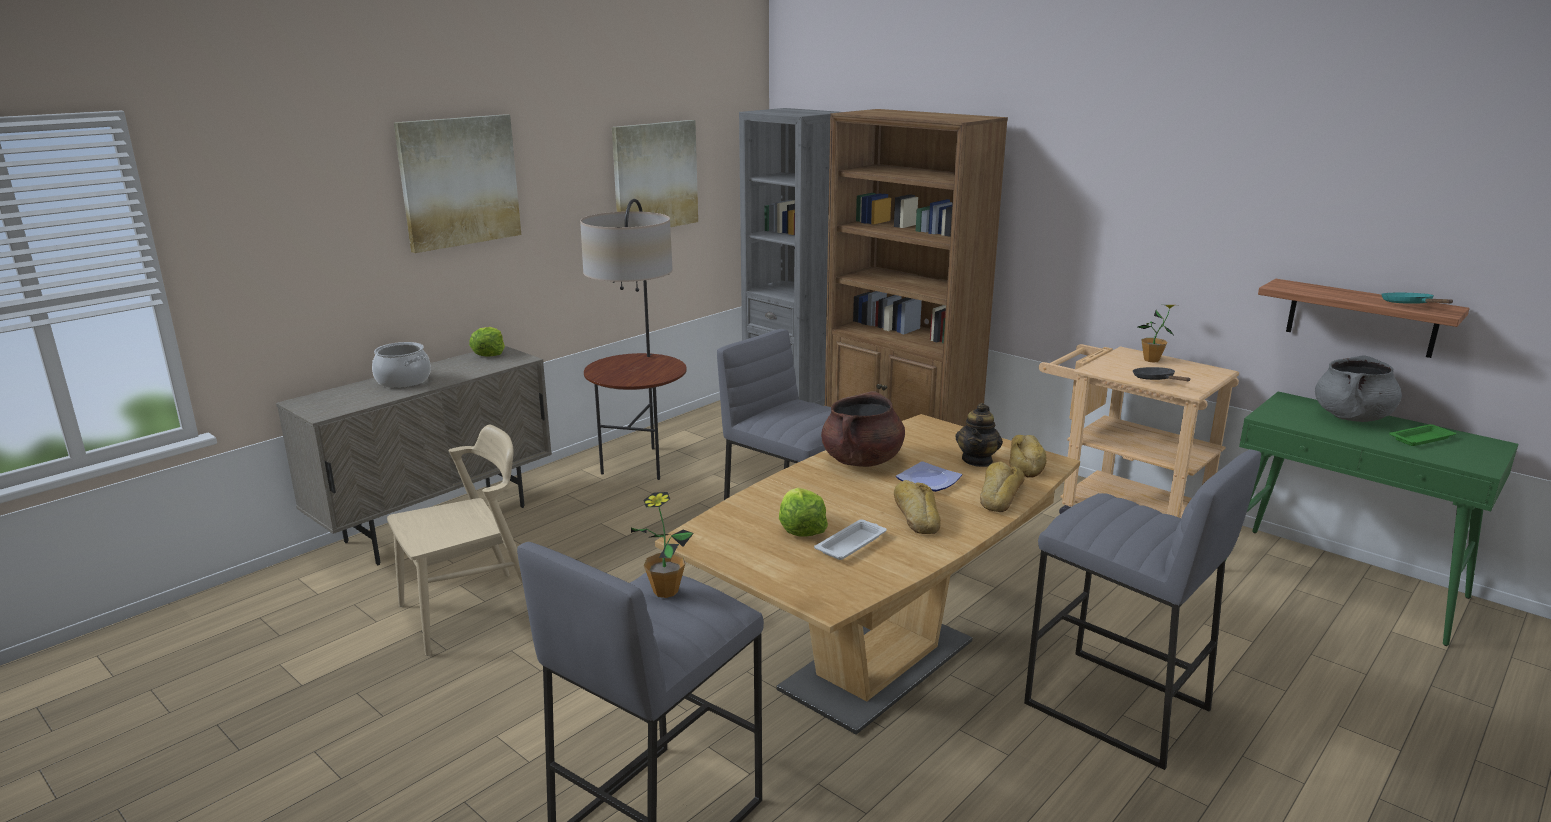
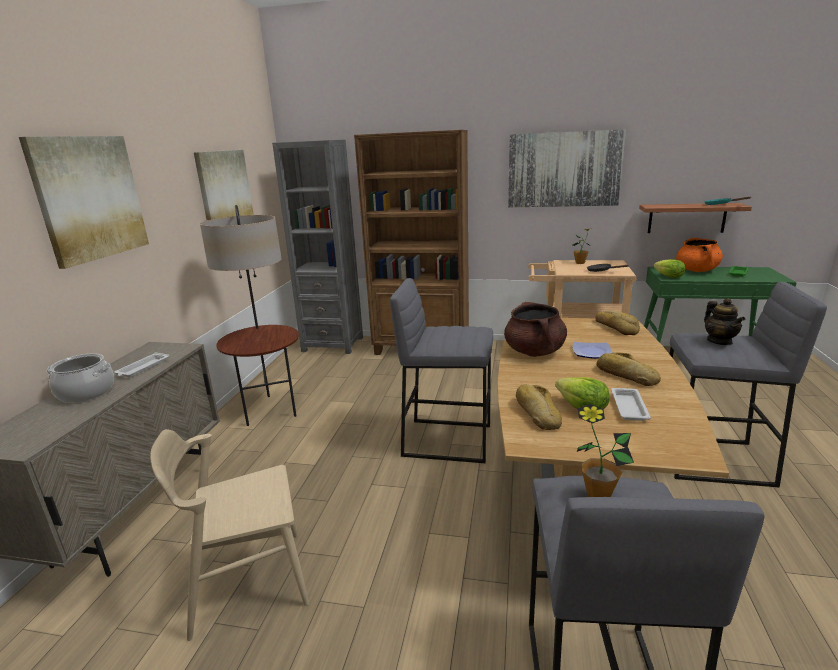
camera: 30 degrees left, 0 degrees up
(466, 370) = (142, 368): none -> white tray
(471, 612) = (248, 582): beige chair -> beige chair turned 135 degrees counterclockwise
(489, 353) = (146, 350): lettuce -> lettuce (668, 276)
(977, 460) = (592, 333): teapot -> teapot (719, 341)
(998, 495) = (640, 349): bread -> bread (537, 413)
(1151, 199) = (564, 169): none -> picture
(1352, 417) = (697, 270): grey cooking pot -> orange cooking pot

